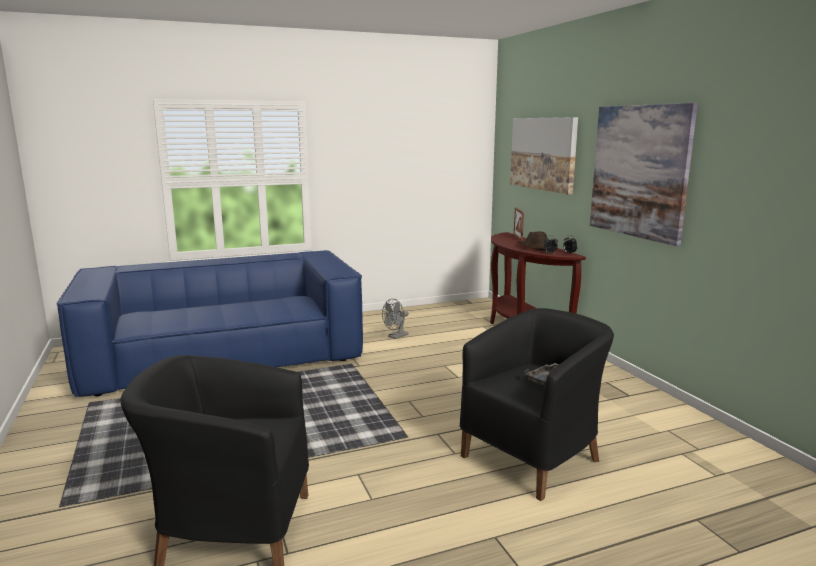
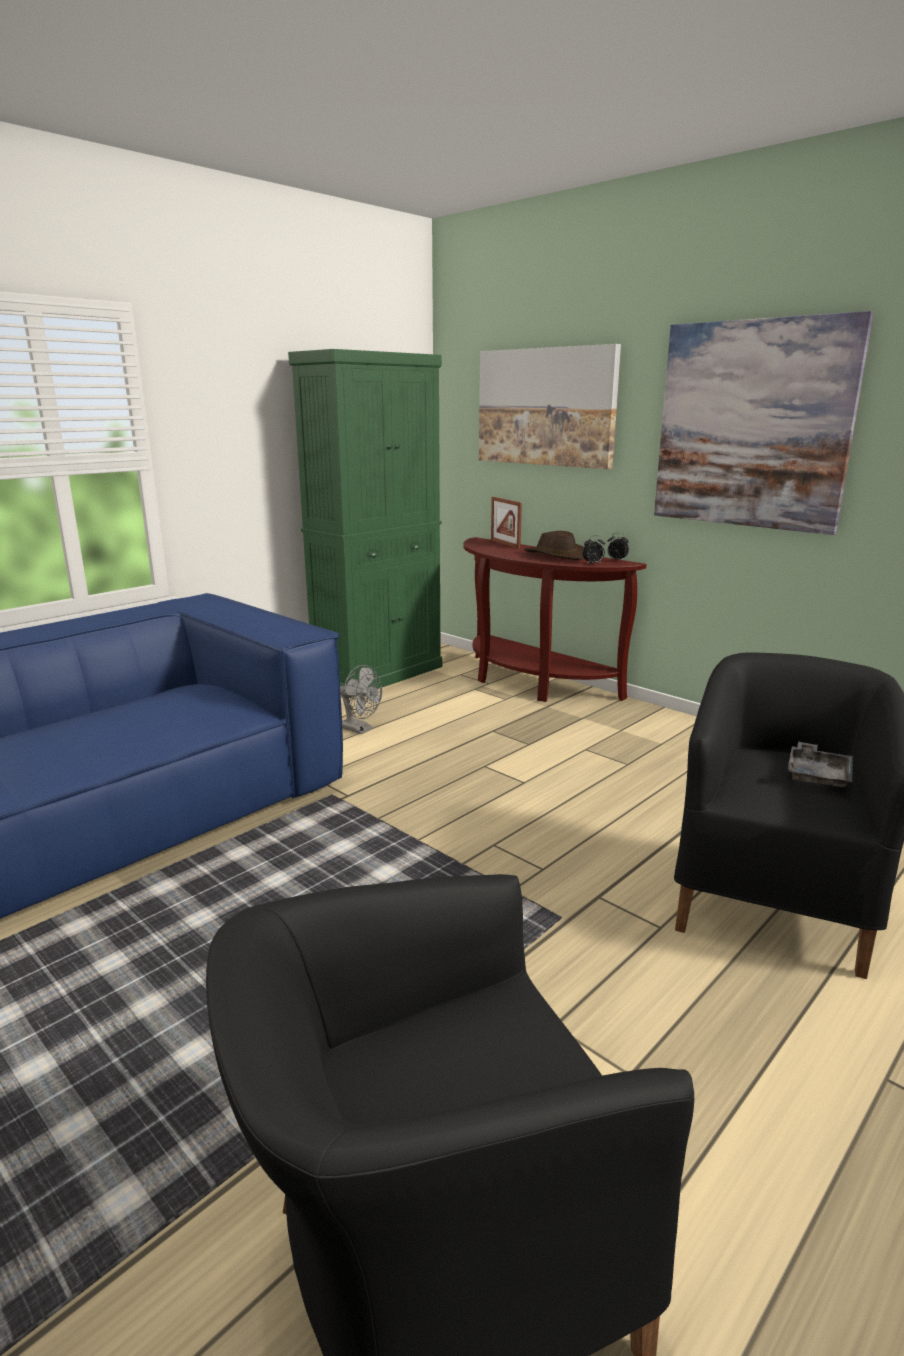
camera: 25 degrees left, 5 degrees up
(396, 336) = (360, 729): grey fan -> grey fan turned 75 degrees counterclockwise
(435, 310) = (378, 674): none -> green cabinet

